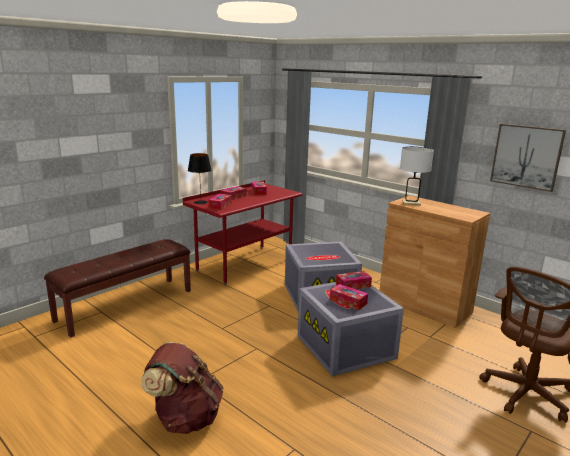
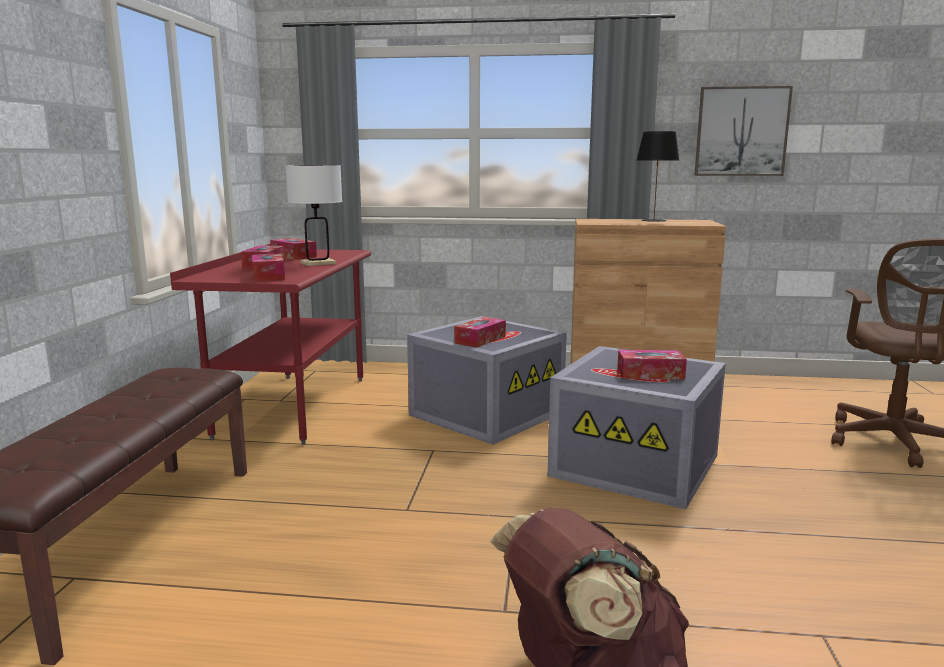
camera: 35 degrees left, 5 degrees down
(200, 202) = (214, 277): black table lamp -> black table lamp (653, 220)
(353, 285) = (613, 356): tissue box -> tissue box (480, 340)
(411, 203) = (605, 222): white table lamp -> white table lamp (318, 263)

